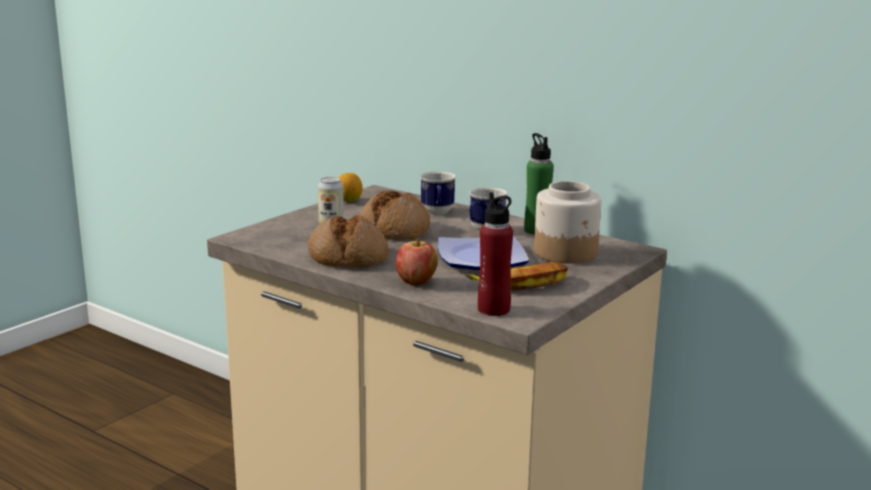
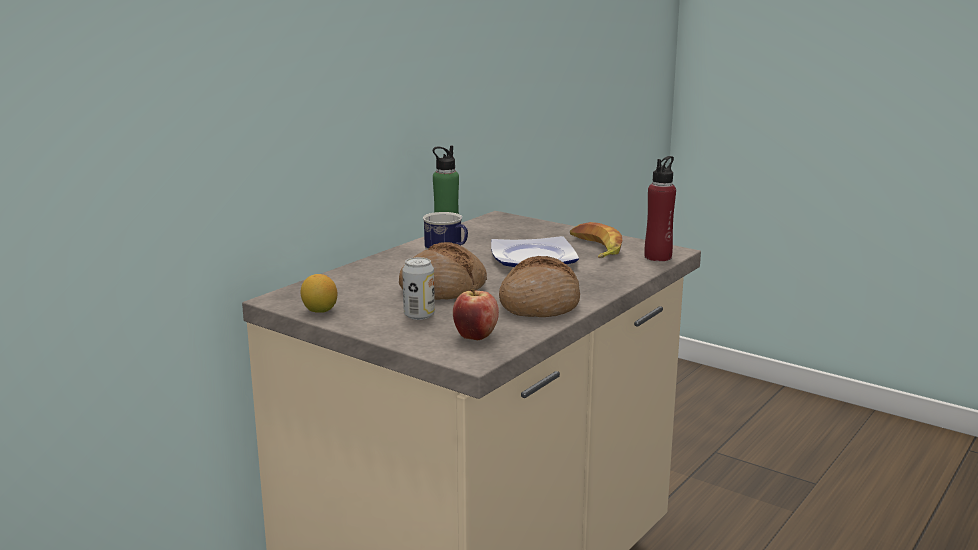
camera: 90 degrees left, 0 degrees up
(416, 282) = (604, 279): apple -> apple (475, 336)
(437, 213) = (382, 272): mug -> none
(566, 253) = (512, 234): jar -> none

